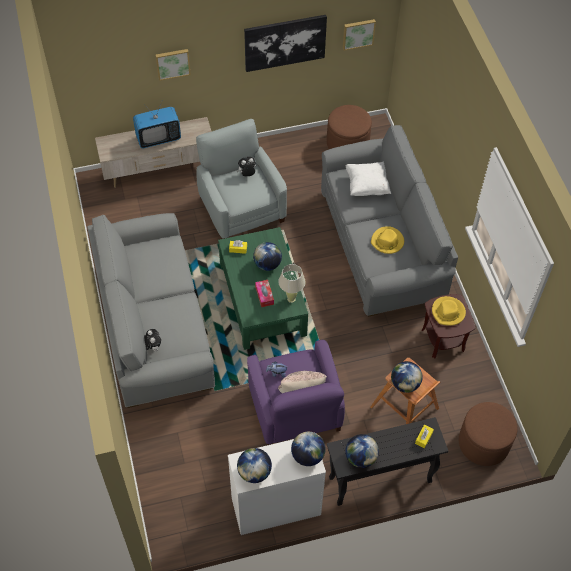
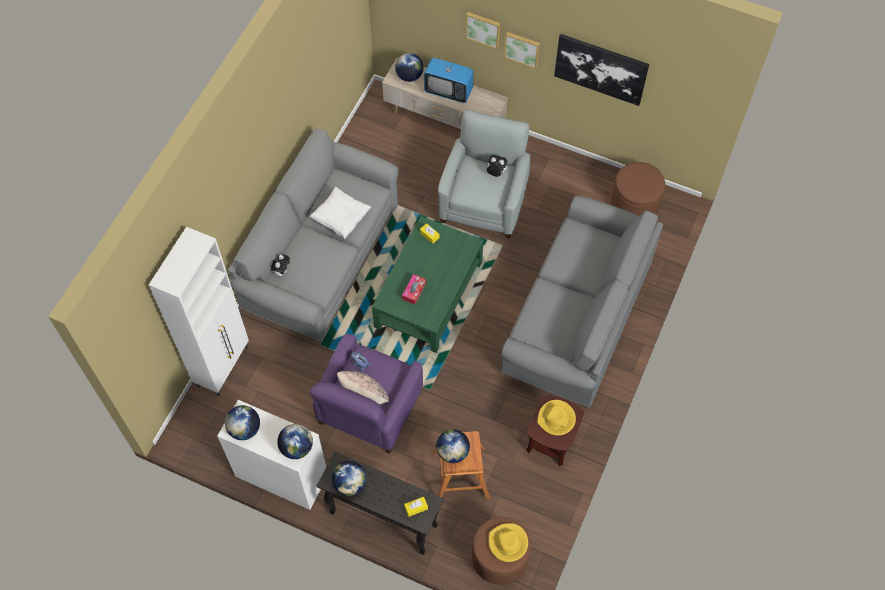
camera: 40 degrees right, 5 degrees up
(152, 460) = (223, 366): none -> white cabinet
(267, 264) = (441, 266): globe -> globe (409, 76)
(291, 299) = (433, 310): beige table lamp -> none
(358, 33) = (681, 101): picture -> picture (522, 48)
(367, 186) = (589, 254): white pillow -> white pillow (341, 219)
(387, 241) = (559, 317): yellow hat -> yellow hat (508, 543)

